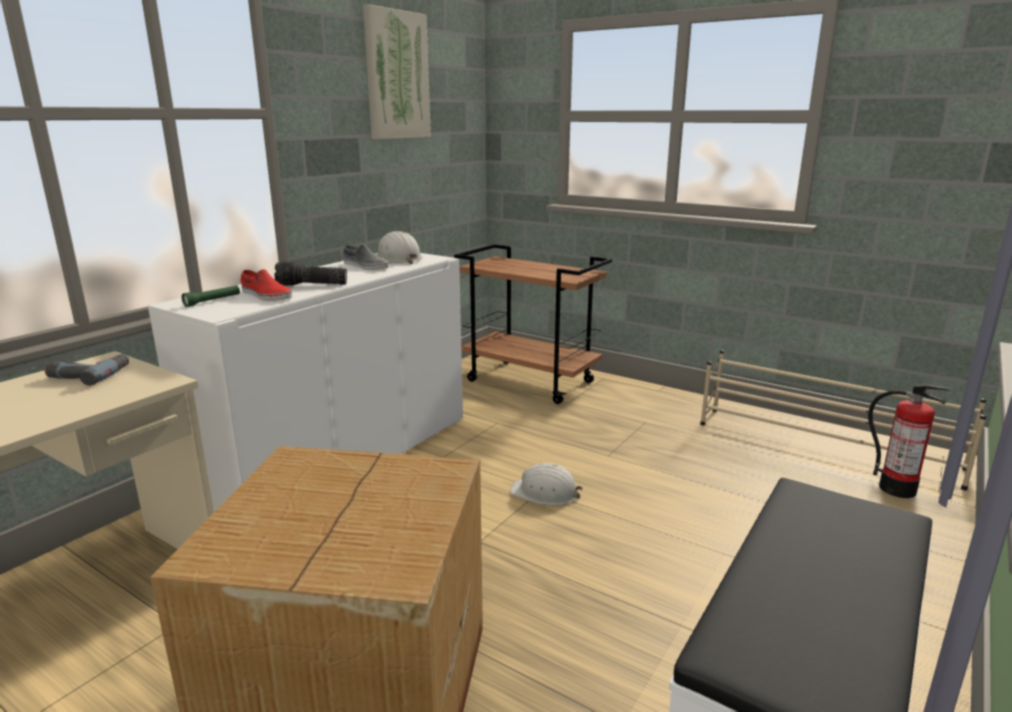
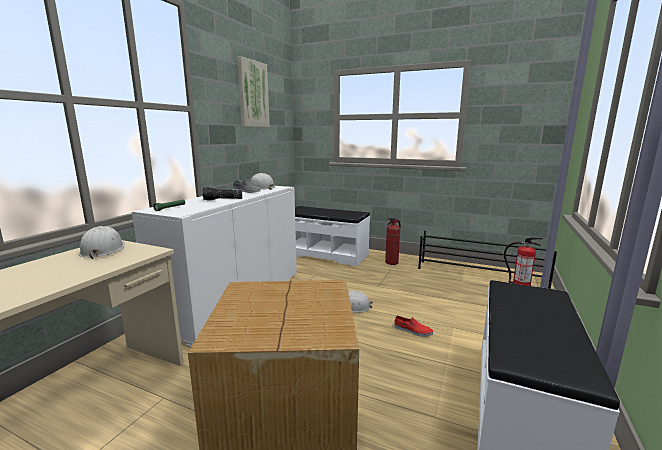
camera: 10 degrees left, 5 degrees down
(88, 374) = (103, 250): power drill -> white hard hat
(266, 295) = (200, 205): red shoe -> red shoe (412, 331)
(531, 381) = (326, 254): brown cart -> white bench
(652, 408) = (391, 262): none -> fire extinguisher
(826, 446) = (480, 274): beige shoe rack -> black shoe rack

